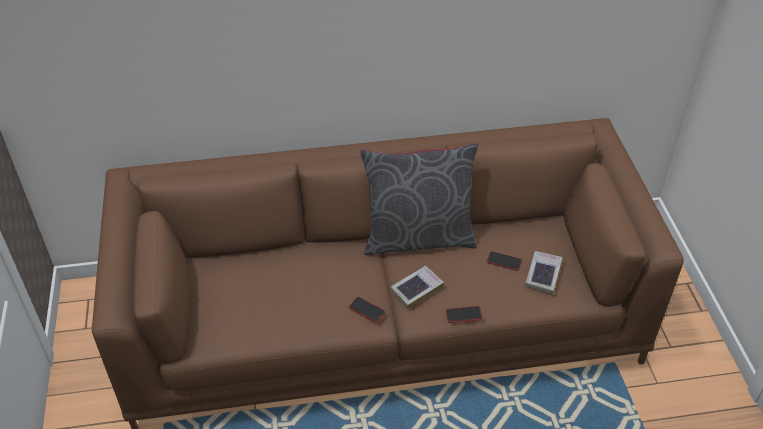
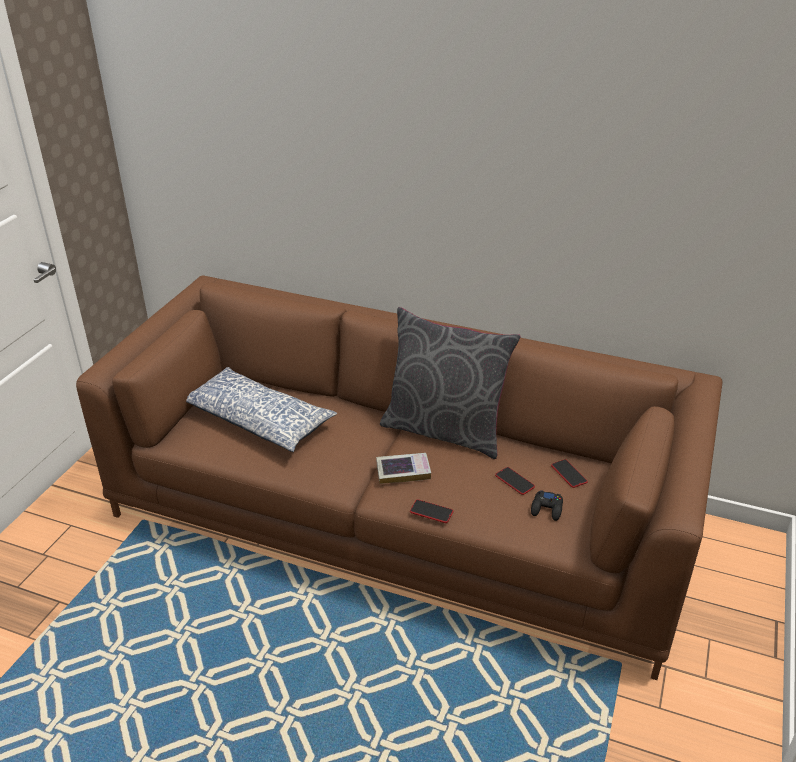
camera: 30 degrees right, 10 degrees down
(259, 292) = (258, 419): none -> pillow
(367, 310) = (340, 470): phone -> phone (569, 474)
(542, 275) = (547, 509): book -> black game controller

